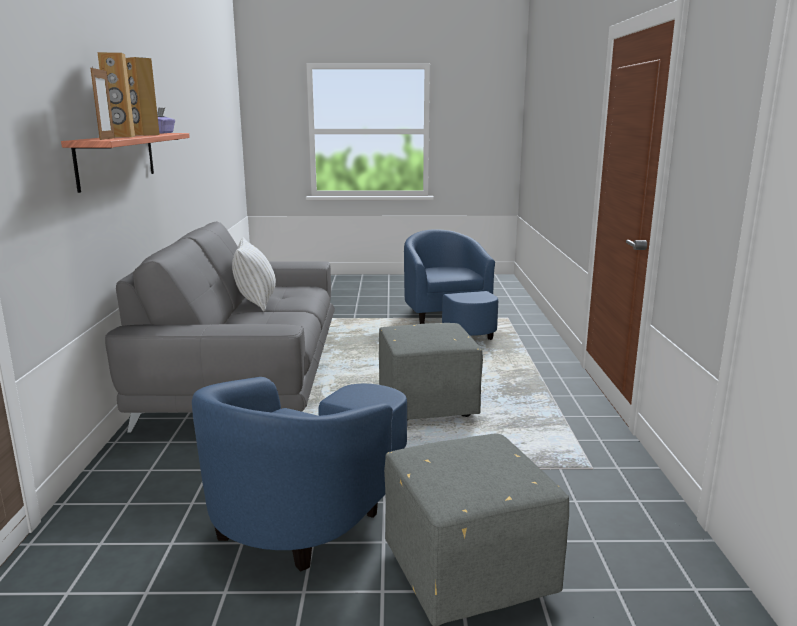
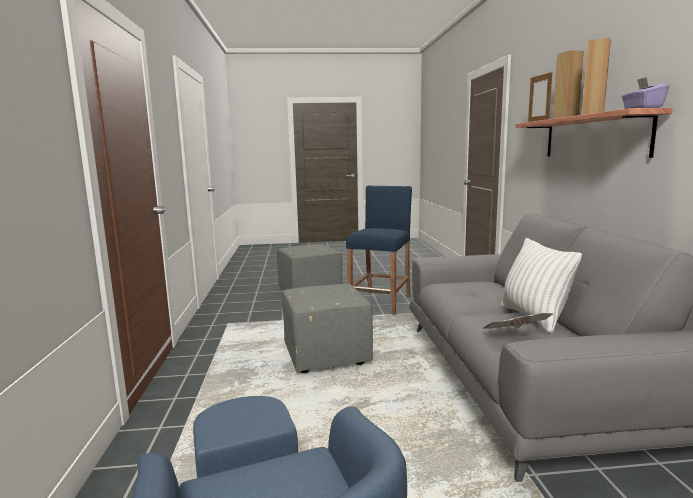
camera: 175 degrees right, 5 degrees down
(297, 291) = (514, 338): none -> newspaper
(312, 506) = (381, 303): blue armchair -> blue stool

